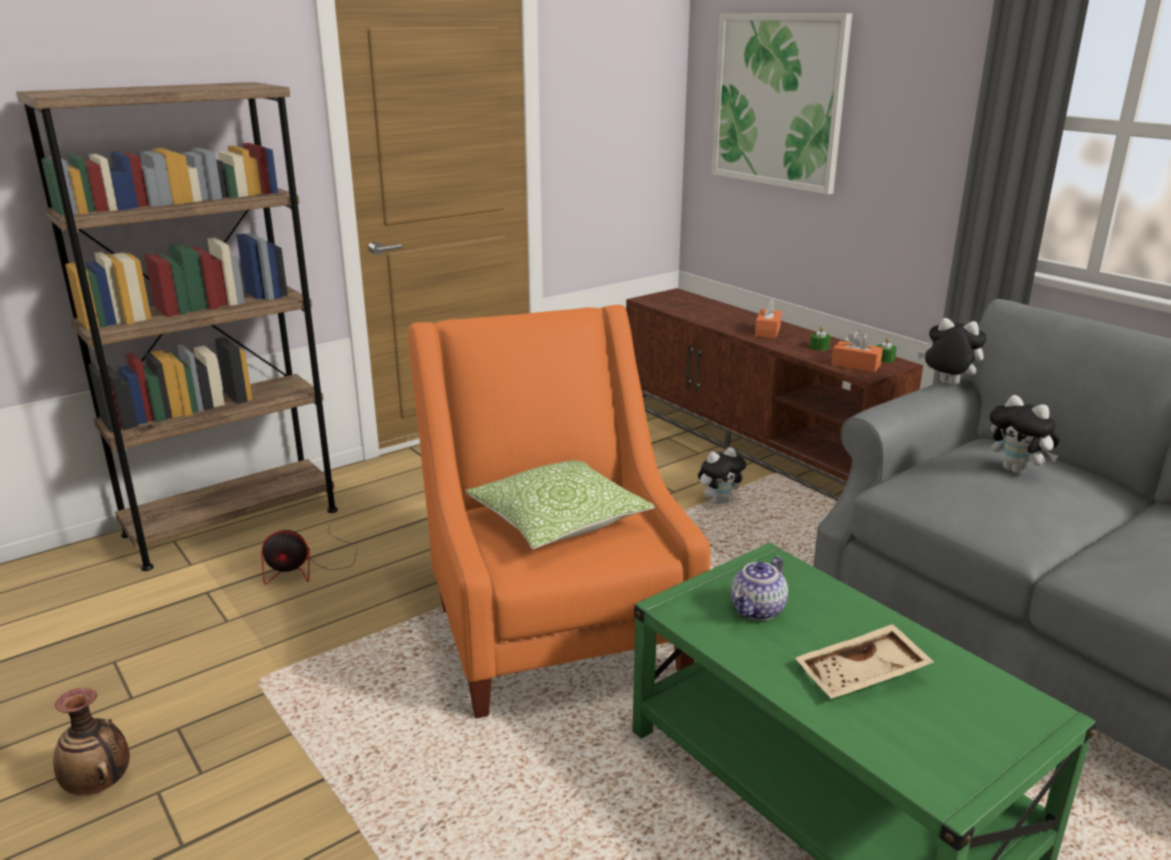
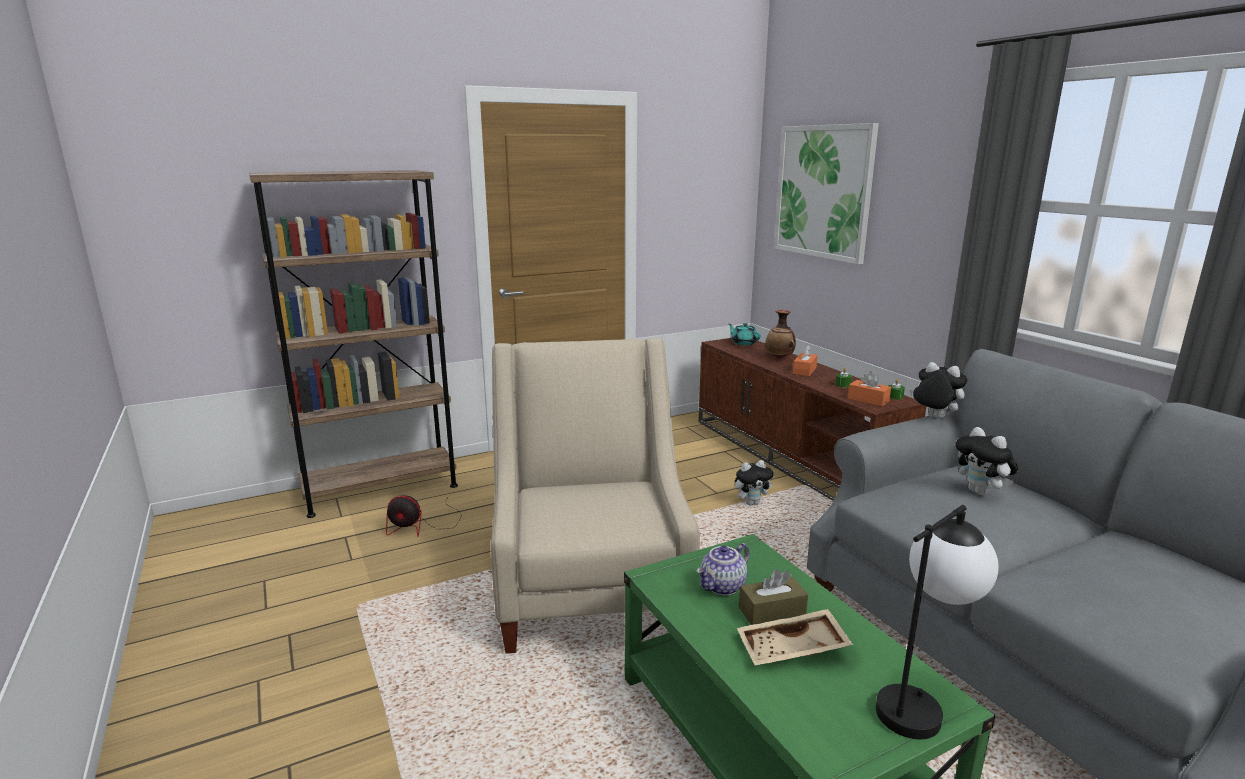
camera: 10 degrees right, 5 degrees down
(100, 785) = (221, 669): vase -> vase (779, 358)
(555, 627) = (590, 589): orange armchair -> beige armchair
(558, 521) = (588, 502): pillow -> none
(679, 298) = (743, 343): none -> turquoise teapot
(824, 634) = (772, 611): none -> brown tissue box
(1017, 717) = (920, 702): none -> table lamp

